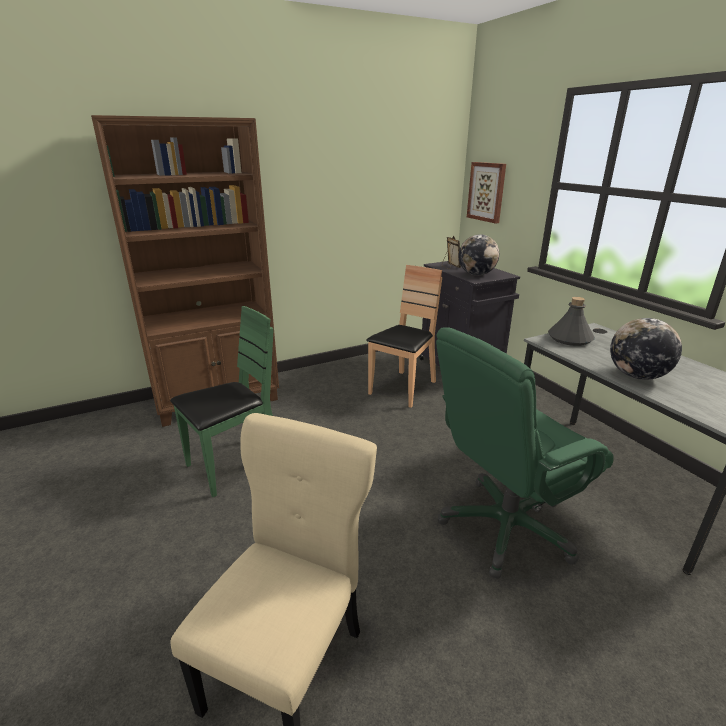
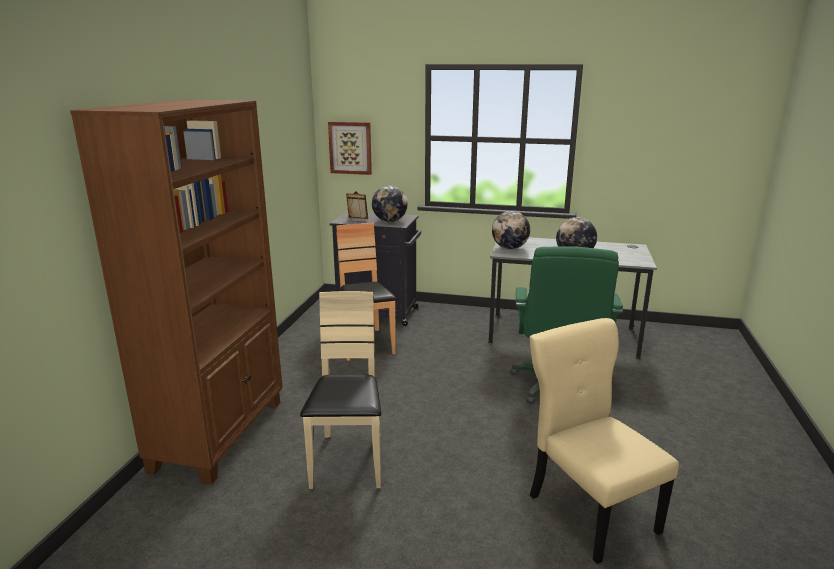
camera: 50 degrees left, 5 degrees down
(235, 464) = (348, 461): green chair -> beige chair
(569, 339) = (510, 248): grey bottle -> globe

